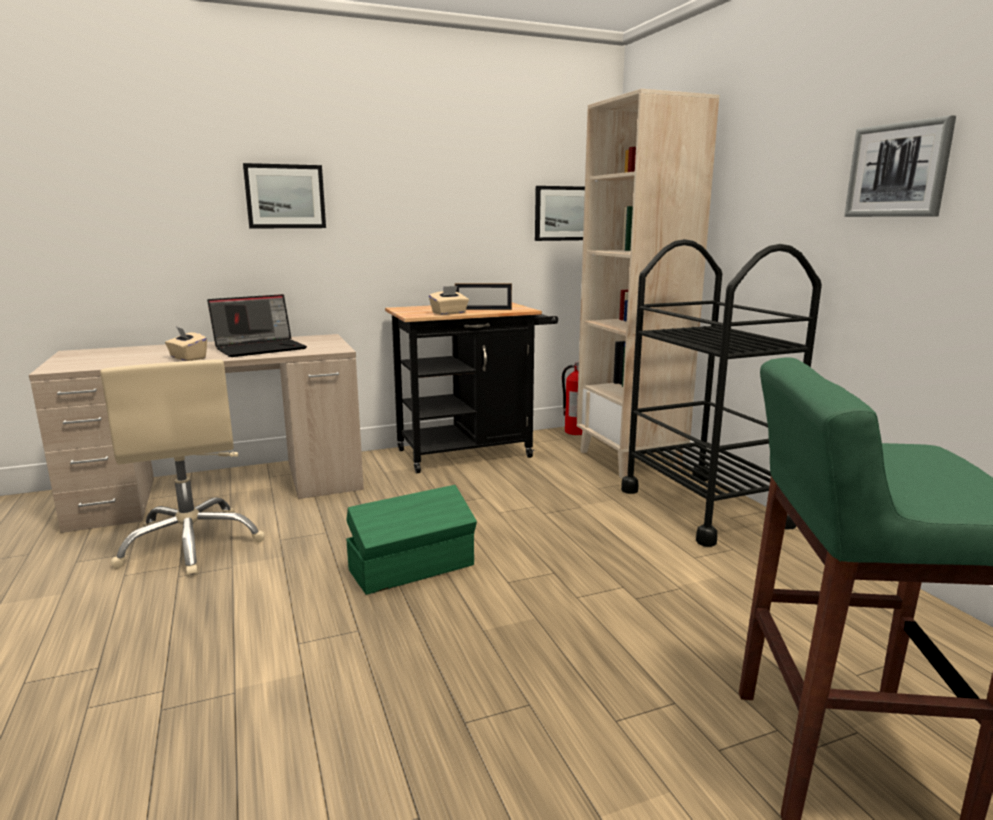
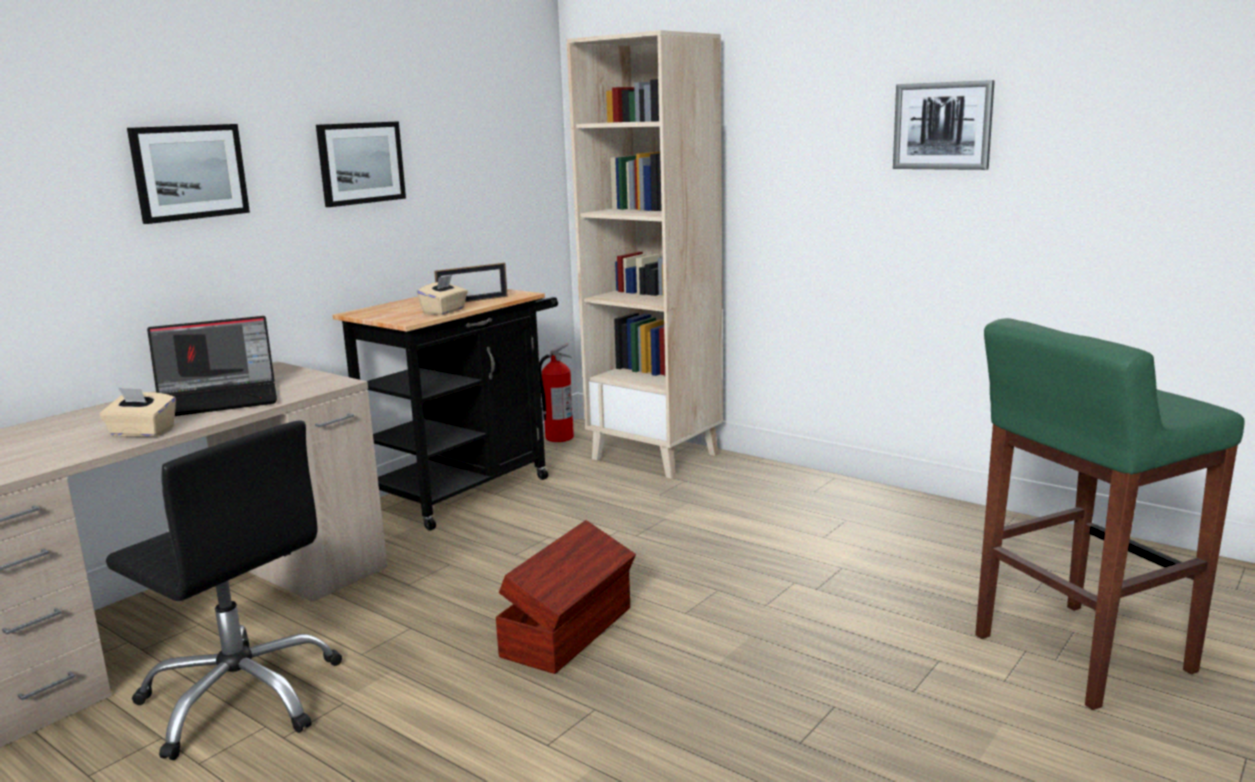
camera: 30 degrees left, 0 degrees up
(192, 544) = (242, 697): beige office chair -> black office chair
(261, 348) = (219, 399): laptop -> laptop turned 45 degrees clockwise
(413, 568) = (570, 631): green storage box -> brown storage box
(564, 213) = (515, 165): picture -> picture (360, 163)
(703, 507) = (779, 488): black cart -> none

